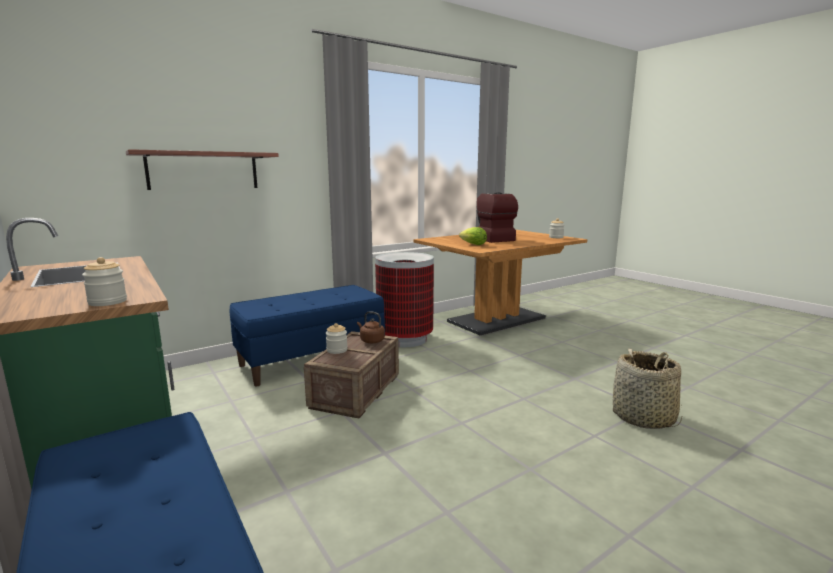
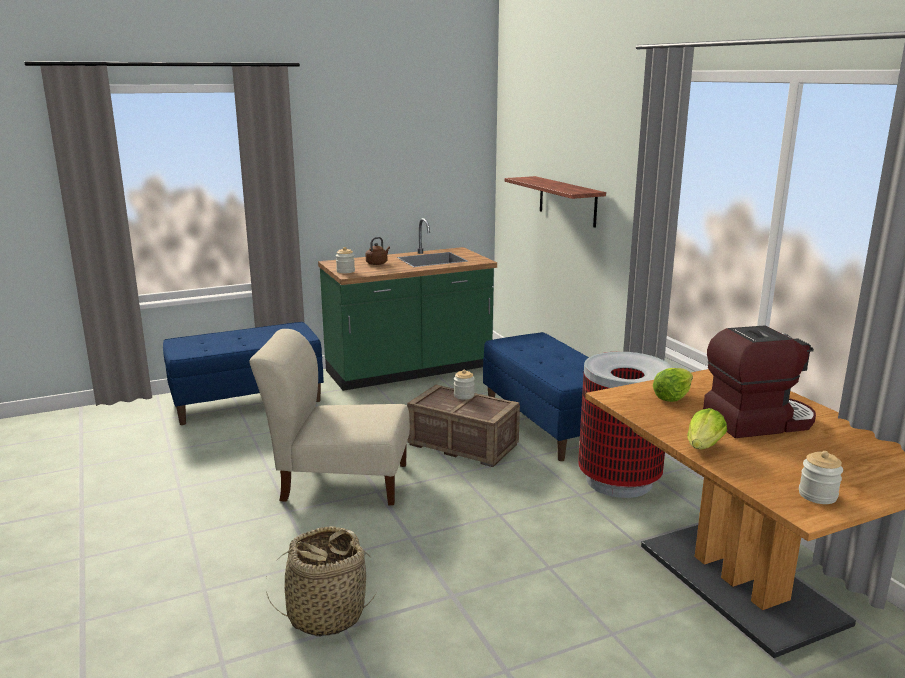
camera: 100 degrees right, 5 degrees up
(371, 341) = (484, 410): brown kettle -> brown kettle (377, 263)
(453, 448) = (339, 481): none -> beige chair
(530, 243) = (704, 447): none -> lettuce

